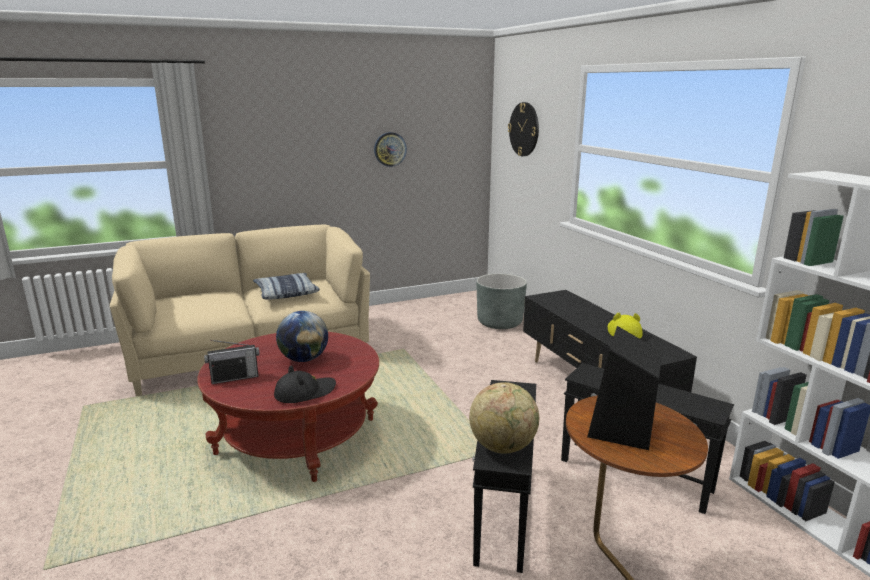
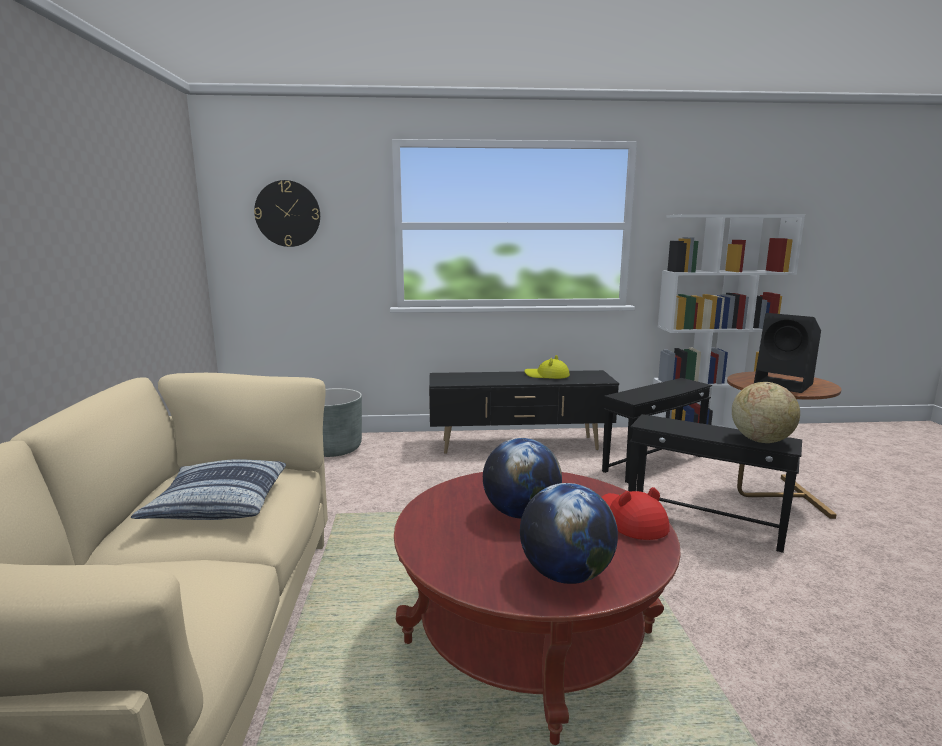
camera: 70 degrees left, 5 degrees down
(235, 378) = (566, 575): radio -> globe
(305, 392) = (630, 521): black hat -> red hat
(390, 149) = (128, 244): wall clock -> none

